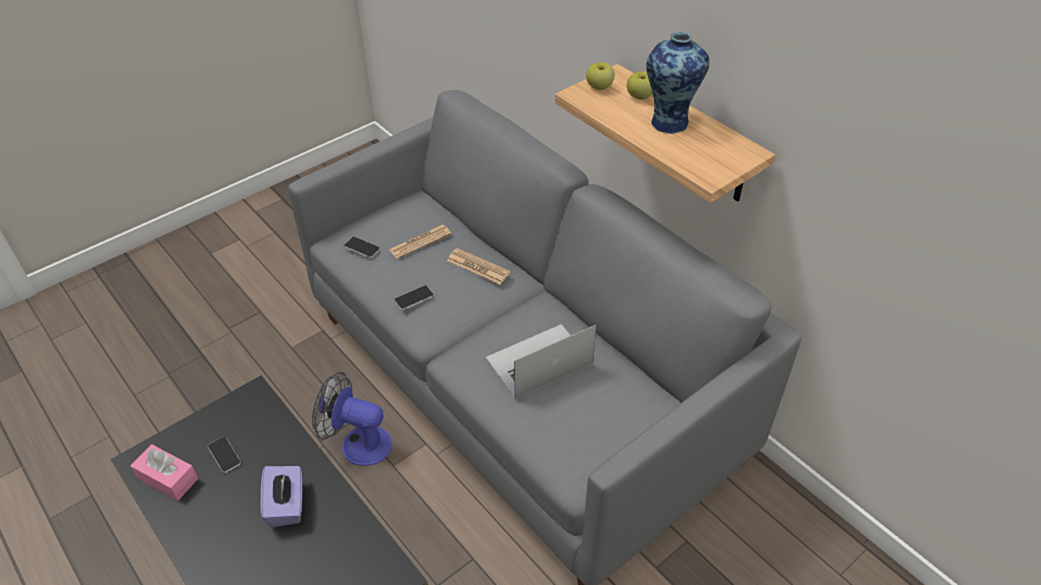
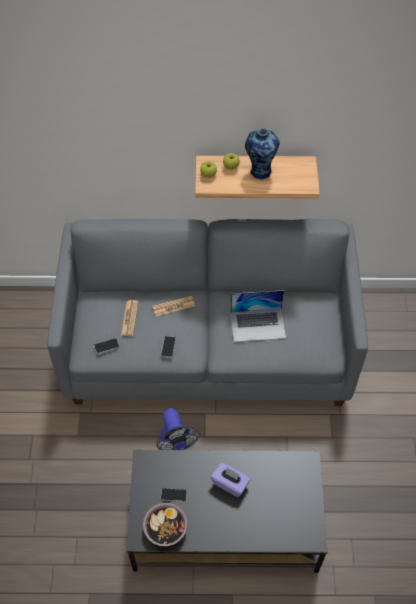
camera: 50 degrees left, 10 degrees up
(168, 478) = (165, 529): pink tissue box -> bowl
(357, 443) = (176, 443): fan -> fan turned 75 degrees counterclockwise
(539, 361) = (258, 325): laptop -> laptop turned 105 degrees counterclockwise

